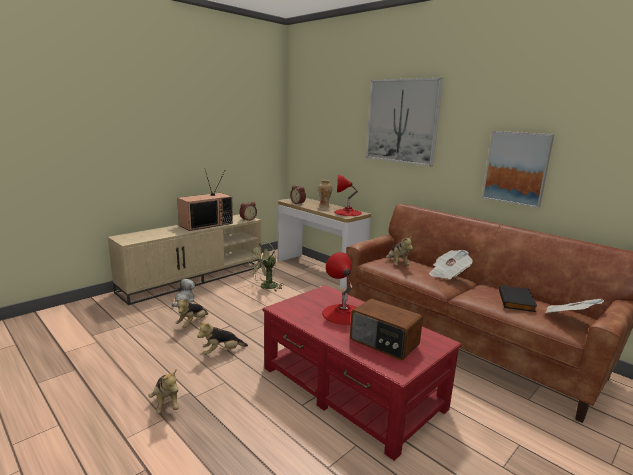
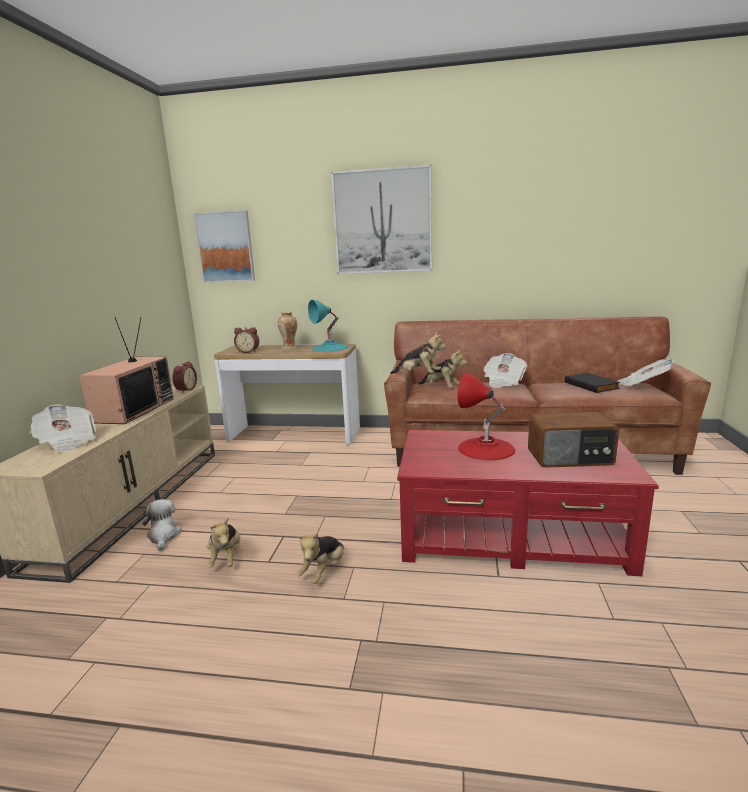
camera: 35 degrees left, 0 degrees up
(155, 232) = (67, 442): none -> newspaper
(166, 403) = (353, 672): plush toy -> plush toy (418, 375)
(265, 287) = (258, 475): green fan -> none
(347, 212) = (330, 348): red table lamp -> turquoise table lamp
(516, 168) = (529, 257): picture -> picture (225, 247)

